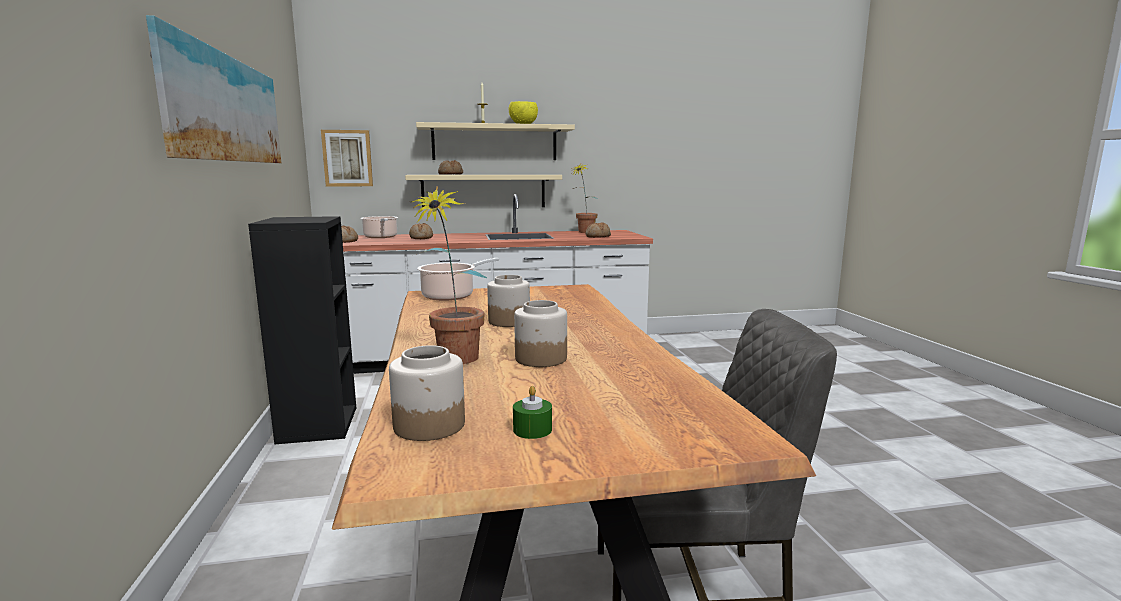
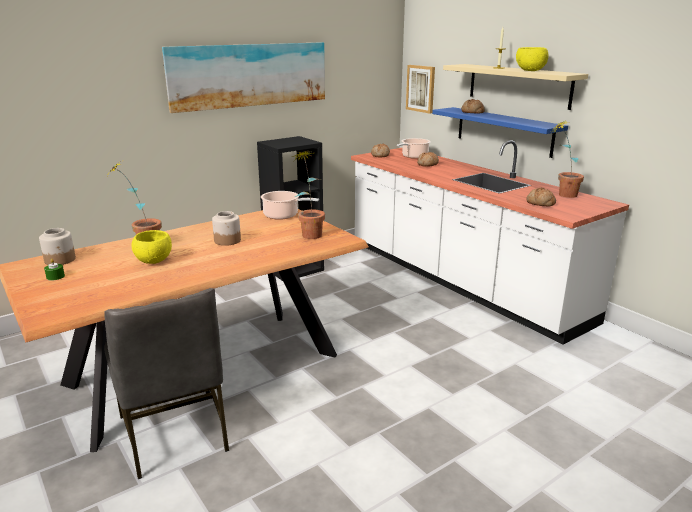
camera: 65 degrees right, 10 degrees up
(484, 191) = (503, 131): beige shelf -> blue shelf
(537, 294) = (310, 233): none -> potted plant
(540, 358) = (154, 261): jar -> yellow bowl

